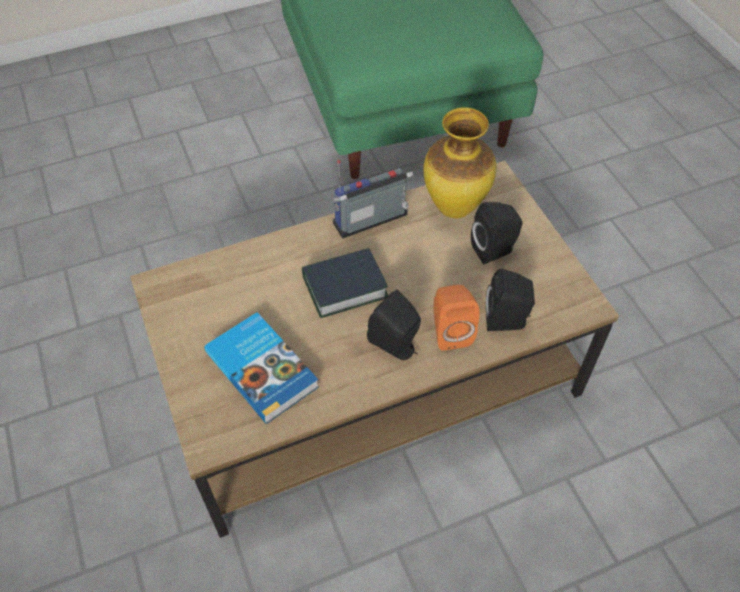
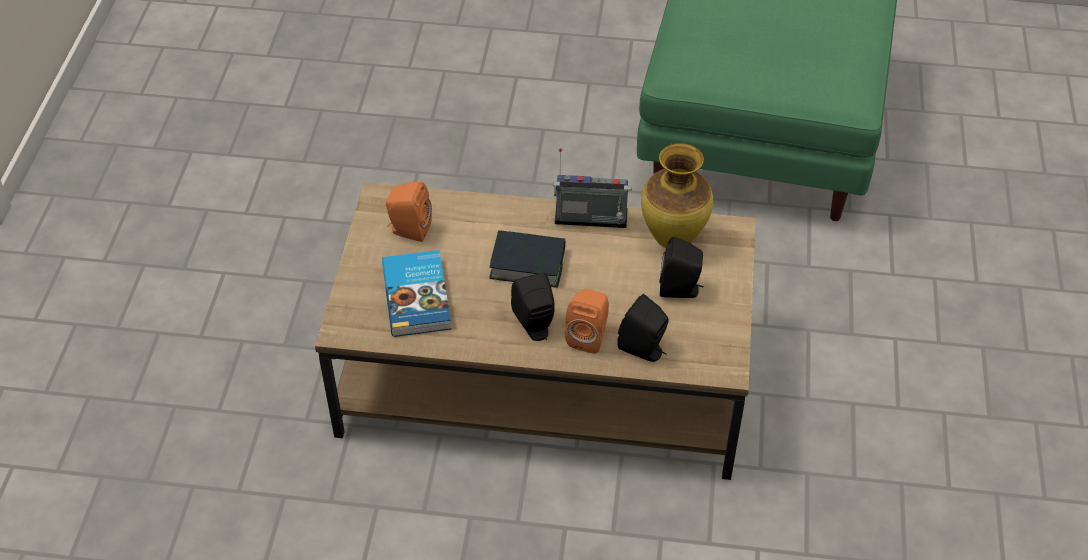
camera: 30 degrees right, 5 degrees down
(208, 305) = (408, 230): none -> orange speaker

